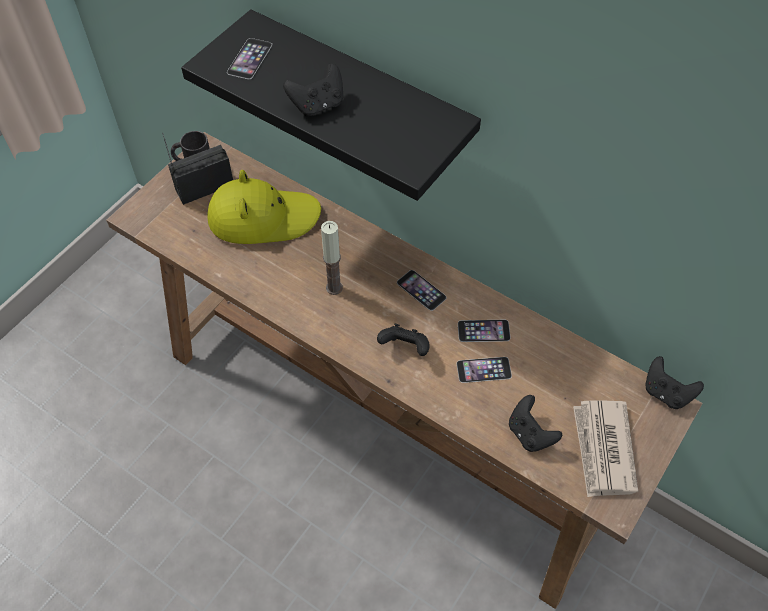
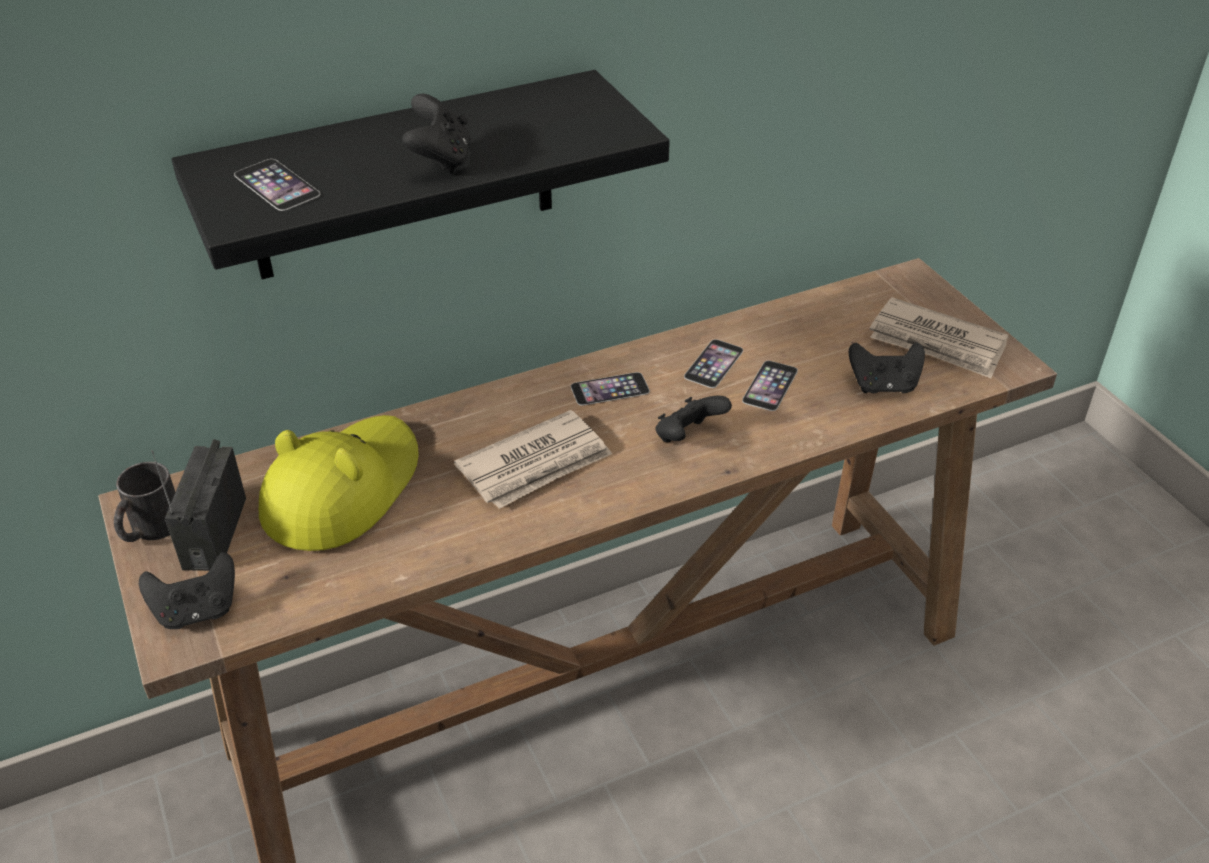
camera: 60 degrees left, 15 degrees down
(334, 287) = (536, 464): candle -> newspaper
(666, 393) = (892, 273): black game controller -> black game controller (197, 611)

